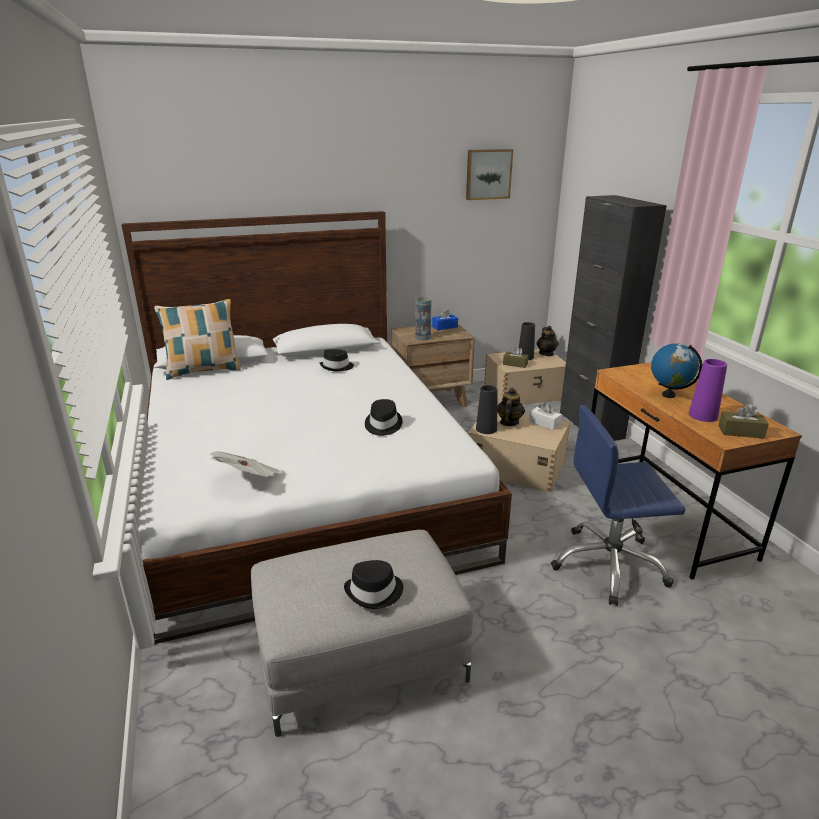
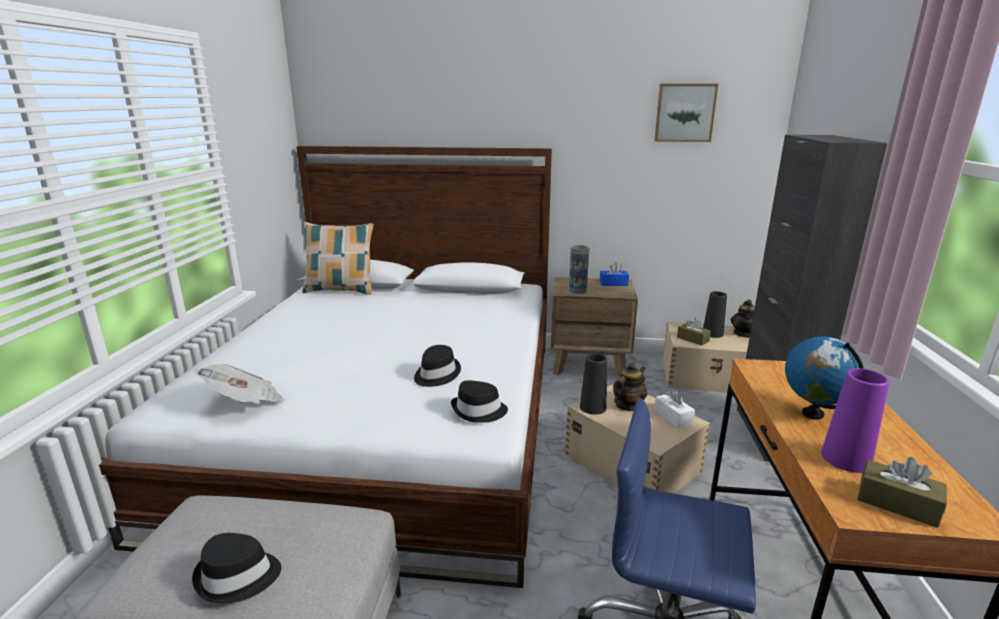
camera: 25 degrees right, 5 degrees down
(337, 367) = (459, 306): black hat -> black hat (479, 411)

